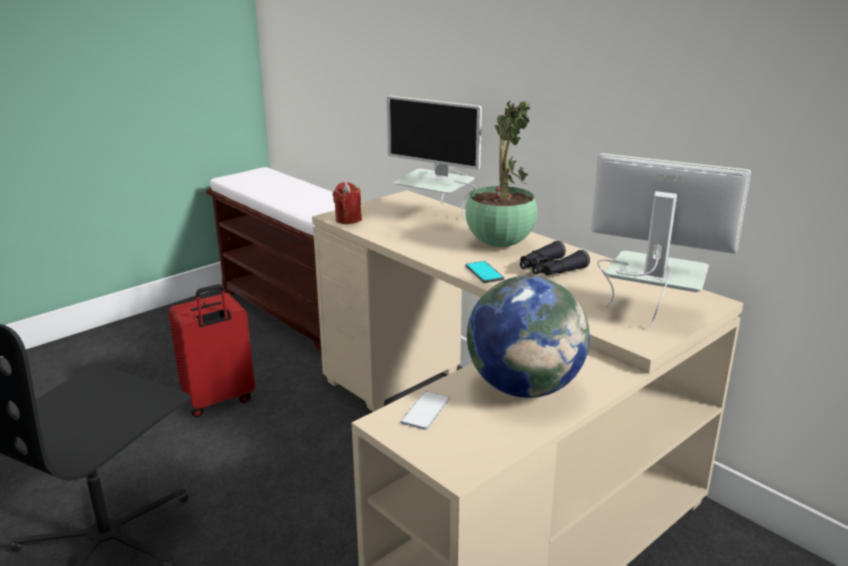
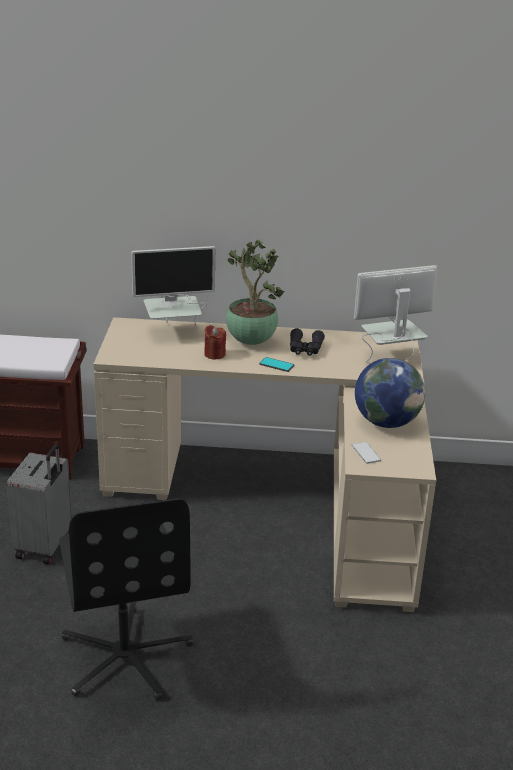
camera: 45 degrees left, 5 degrees up
(218, 400) = (45, 546): red suitcase -> grey suitcase
(348, 219) = (125, 357): red candle -> red candle (214, 354)

